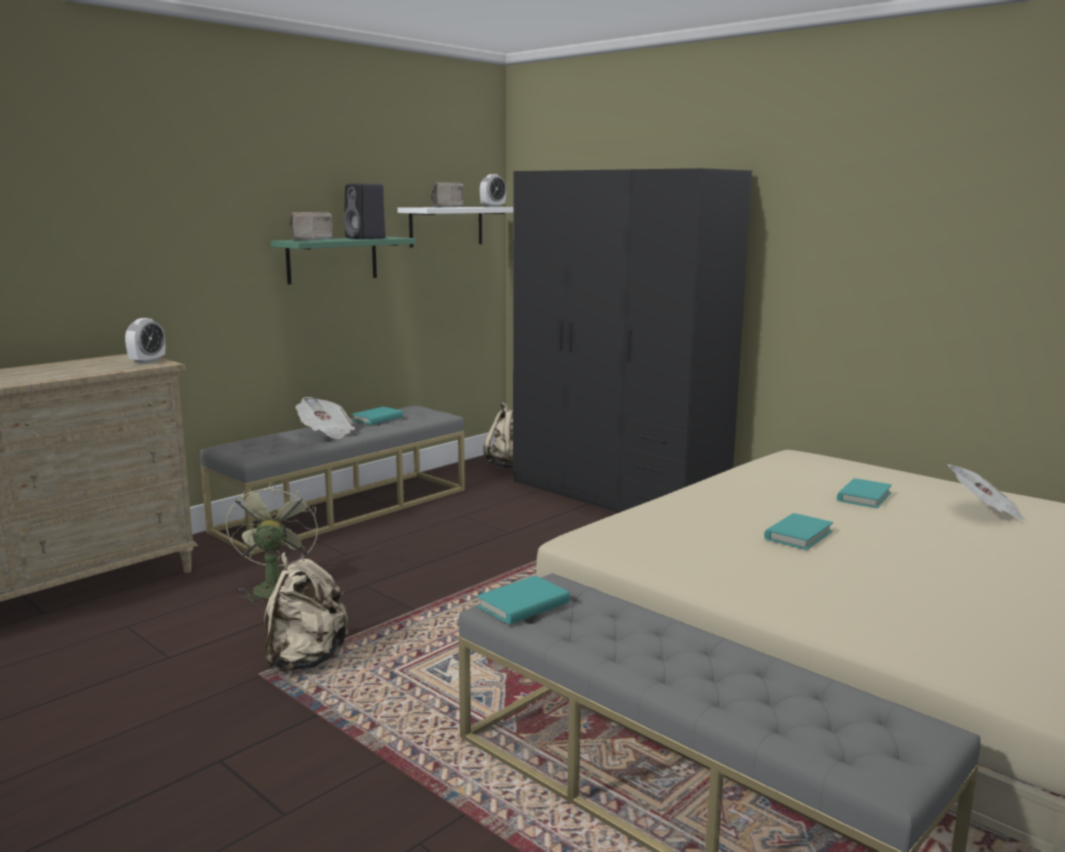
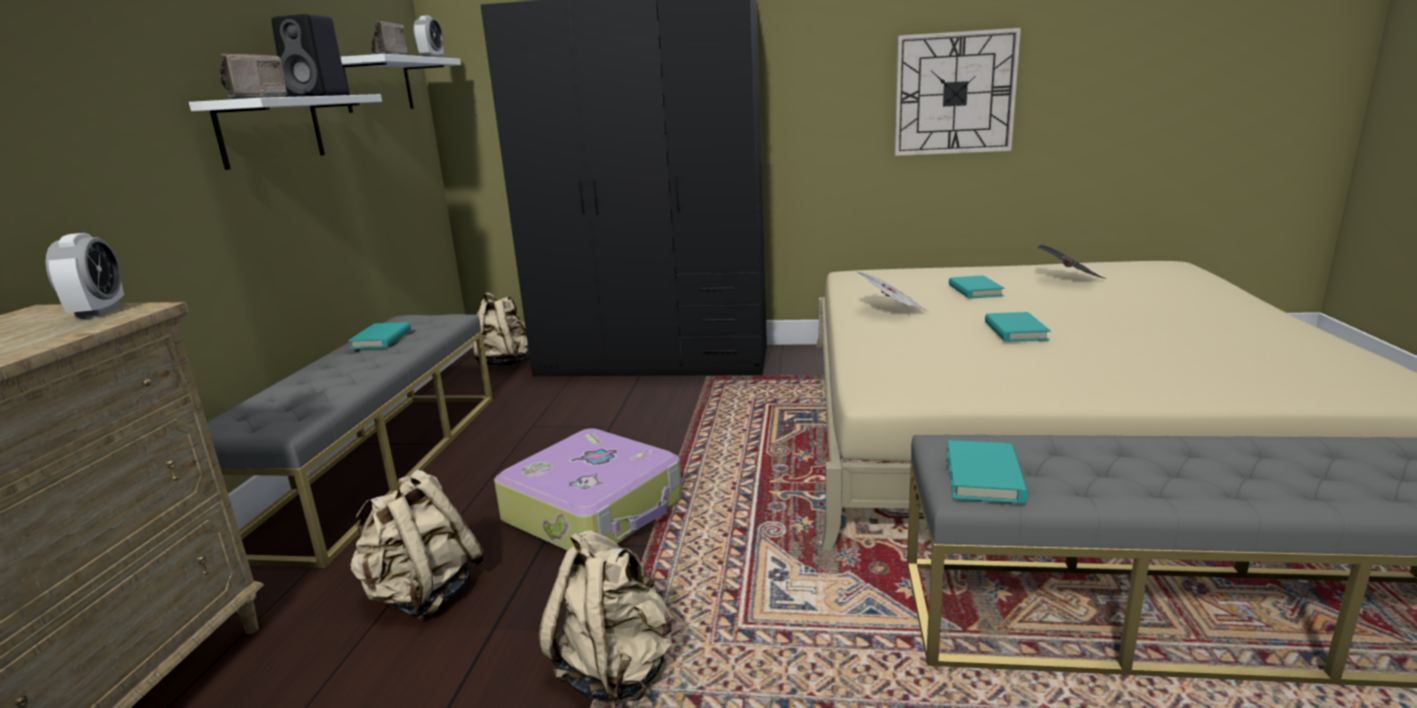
camera: 35 degrees left, 5 degrees up
(273, 587) = (423, 595): green fan -> beige backpack
(326, 433) = (343, 371): newspaper -> newspaper (892, 310)
(332, 259) = (271, 131): green shelf -> white shelf
(419, 580) = (595, 511): none -> suitcase
(939, 285) = (954, 93): none -> wall clock

